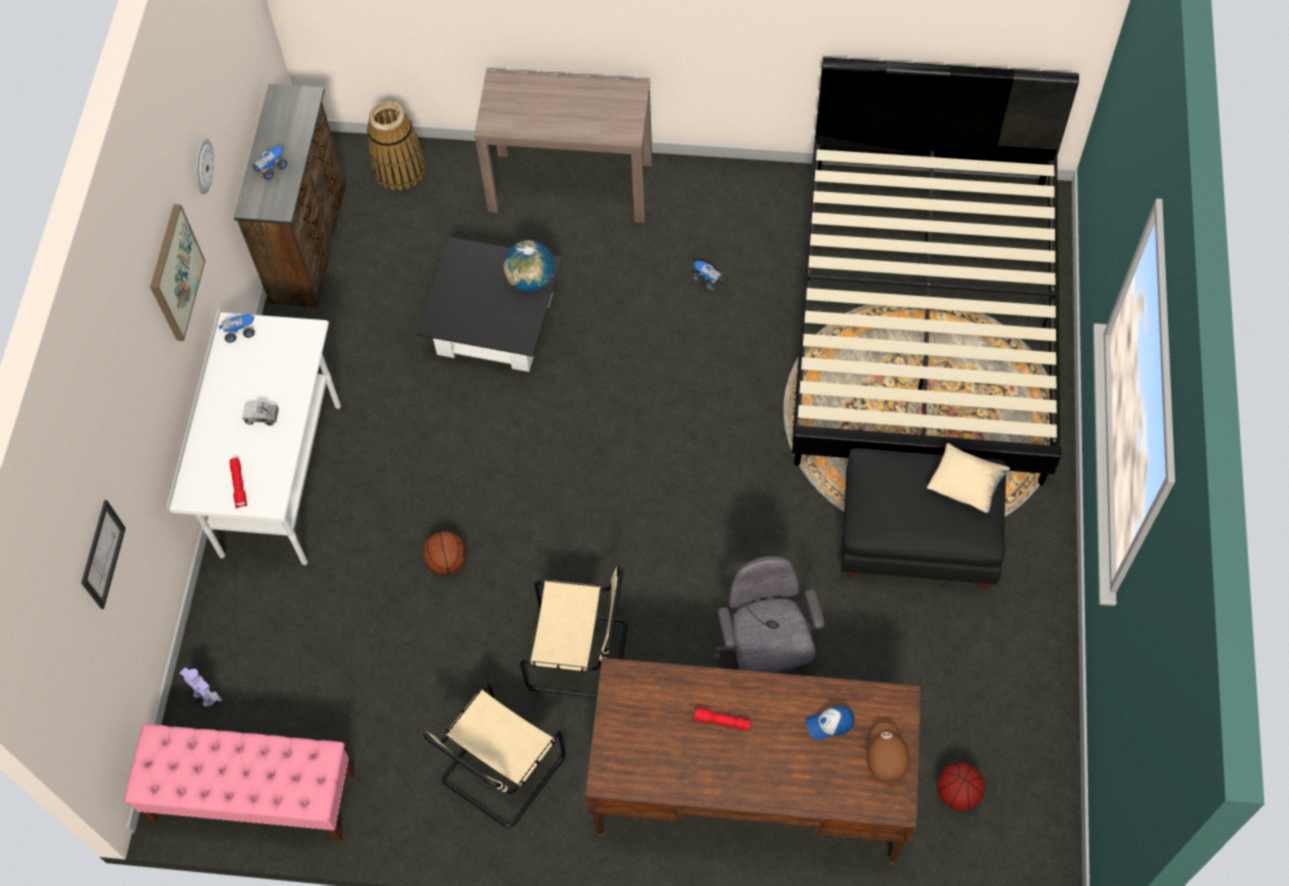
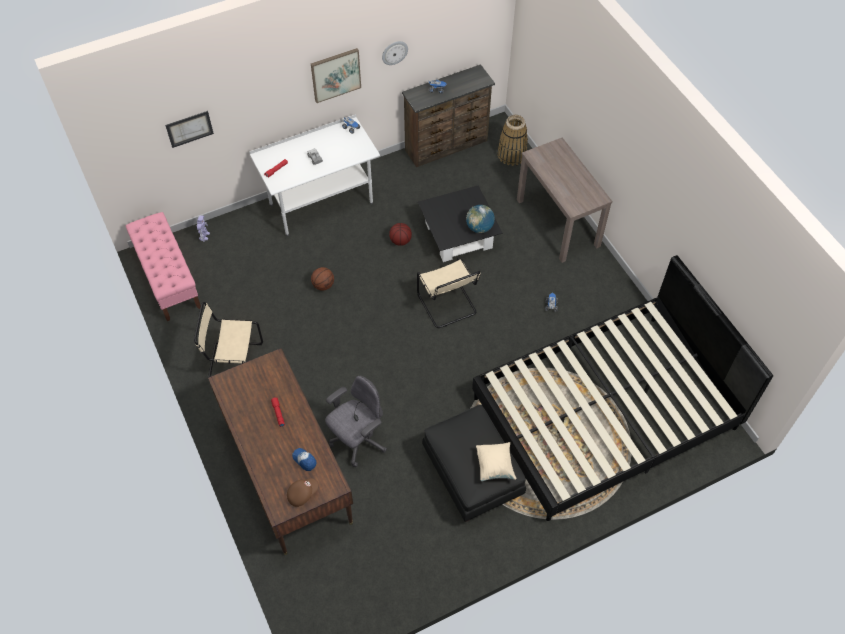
camera: 55 degrees right, 5 degrees down
(582, 655) = (311, 363): beige chair -> beige chair (448, 305)
(957, 792) = (340, 566): basketball -> basketball (400, 241)

